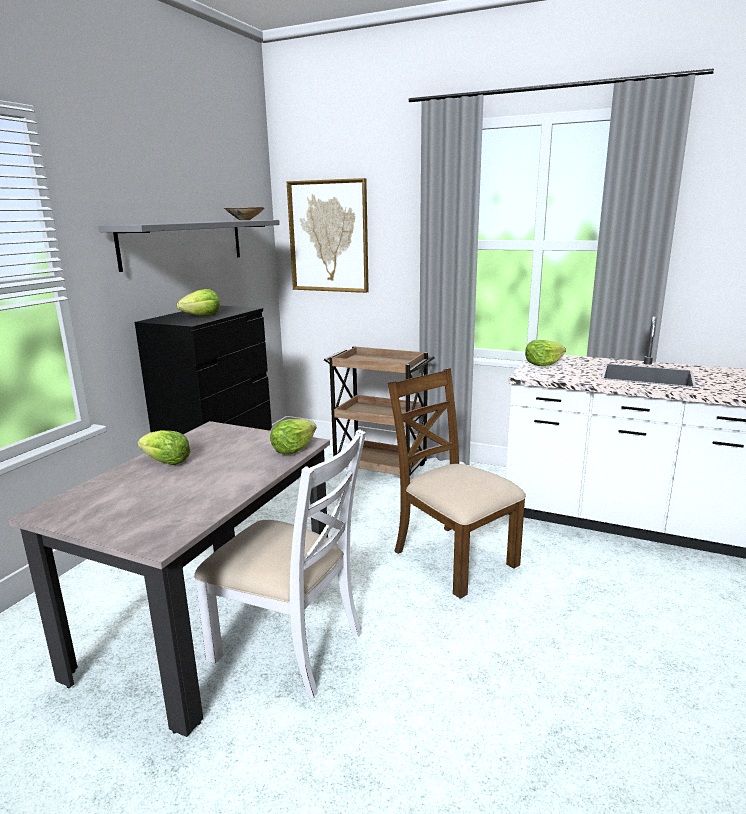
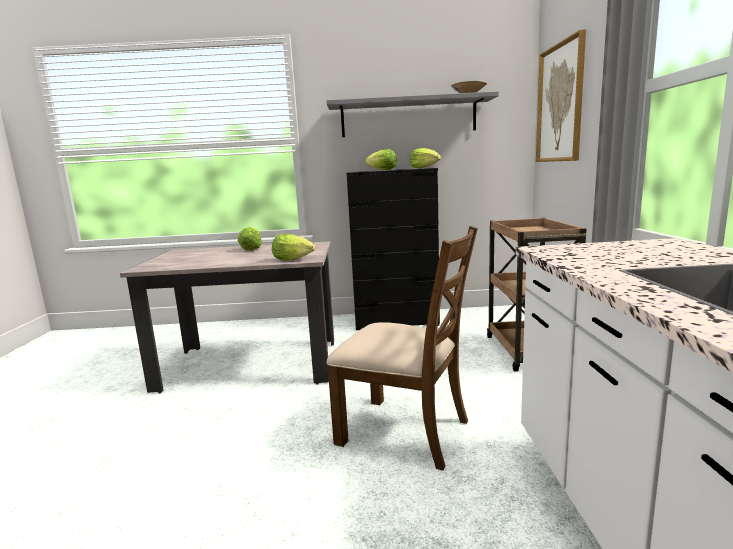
camera: 65 degrees right, 5 degrees down
(289, 645) = (237, 395): white chair -> none
(453, 557) = (405, 431): brown chair -> brown chair turned 90 degrees clockwise
(543, 364) = (622, 246): lettuce -> lettuce (424, 168)

